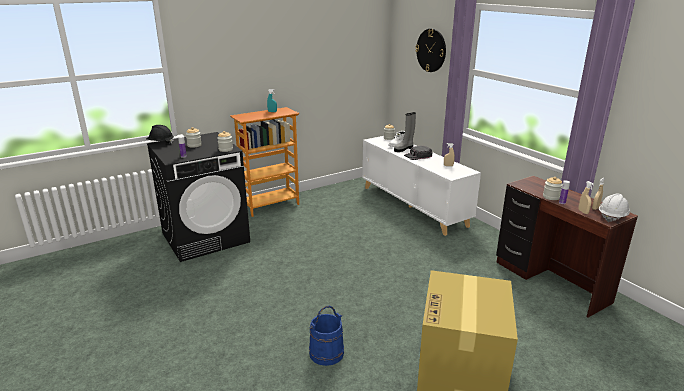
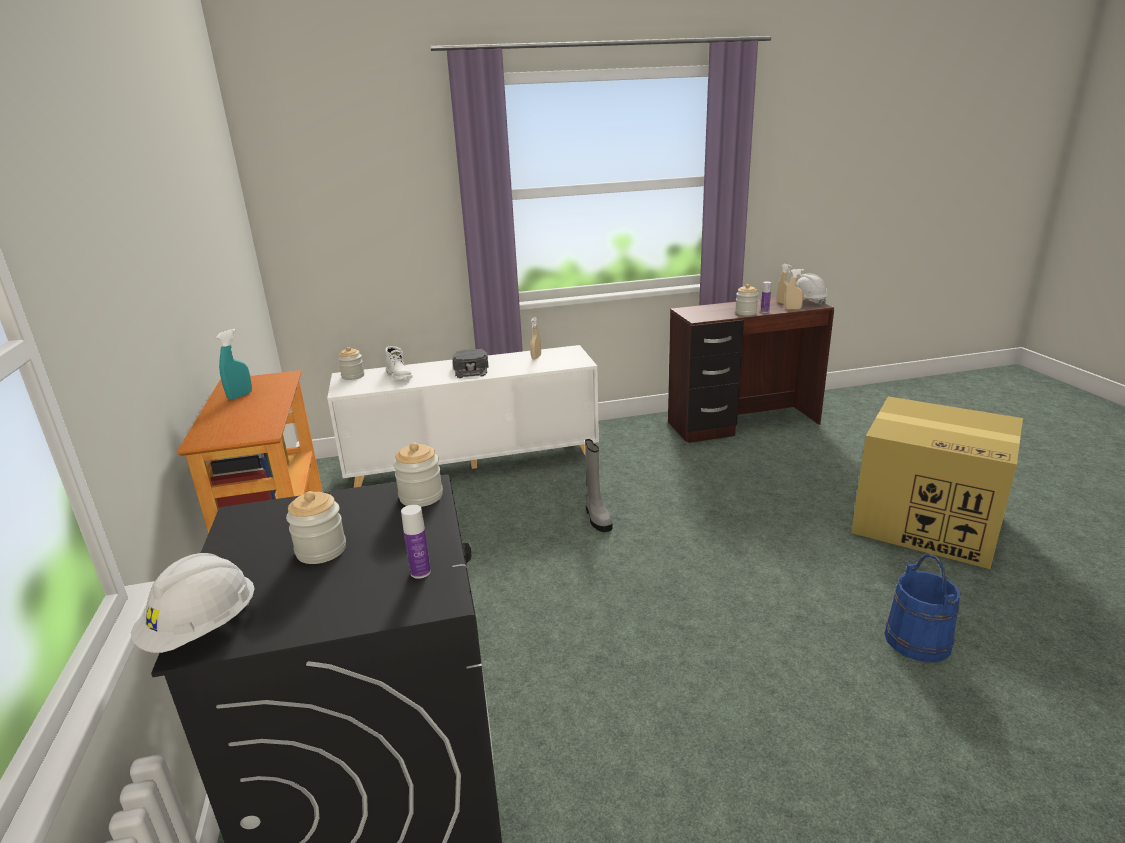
camera: 70 degrees left, 0 degrees up
(160, 143) = (202, 630): black hard hat -> white hard hat
(404, 149) = (426, 373): grey boot -> grey boot (597, 518)
(431, 50) = (383, 178): wall clock -> none

